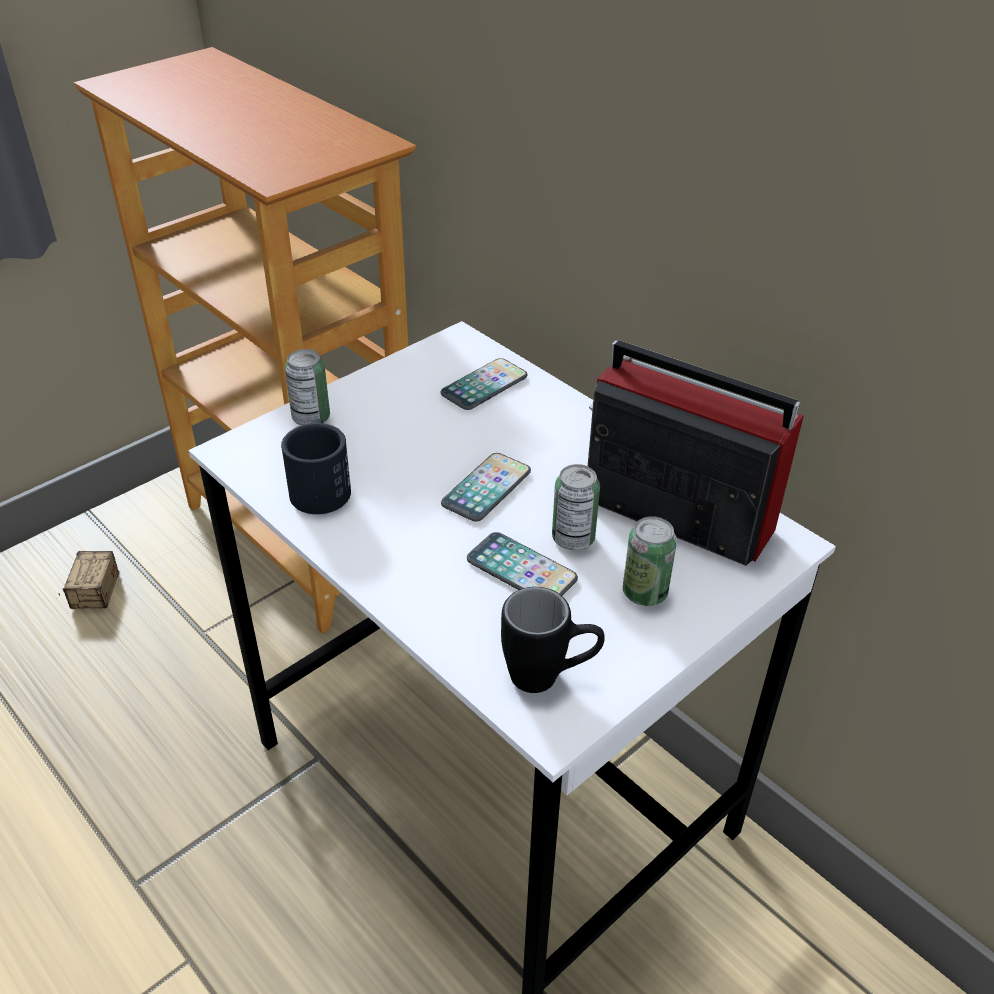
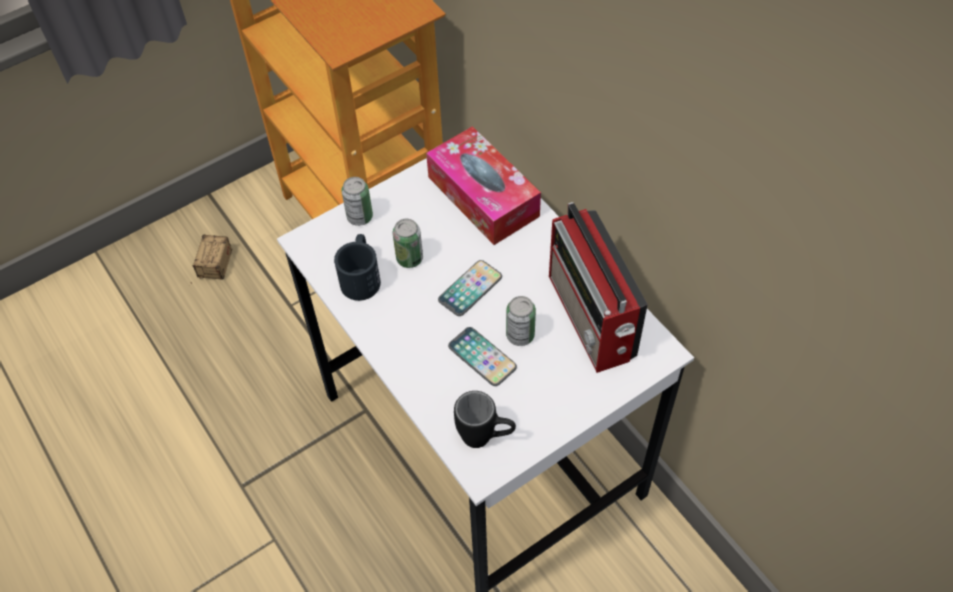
camera: 10 degrees right, 15 degrees up
(484, 386) = (483, 196): phone -> tissue box
(644, 592) = (558, 382): can -> can (409, 258)
(673, 512) = (591, 319): radio -> radio turned 150 degrees counterclockwise

